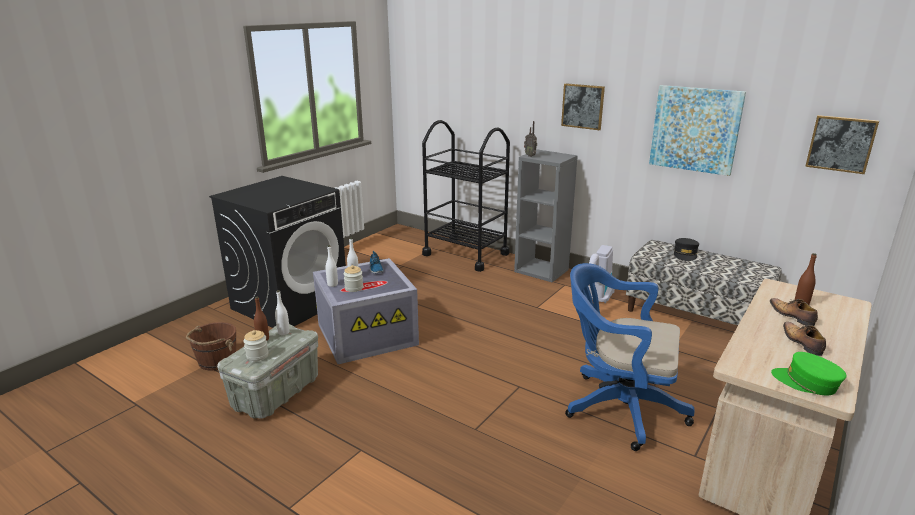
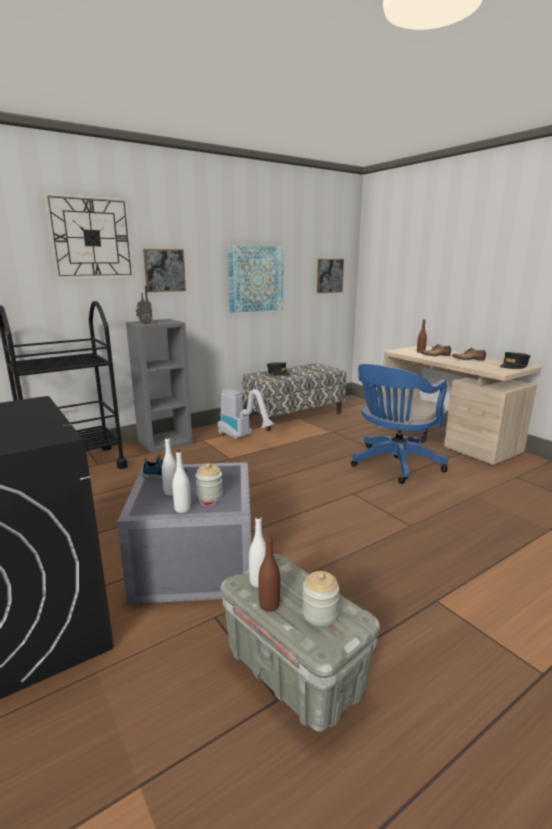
camera: 70 degrees left, 5 degrees down
(216, 360) = (137, 763): brown bucket -> none
(523, 71) = (91, 238): none -> wall clock
(806, 382) = (513, 366): green cap -> black cap

